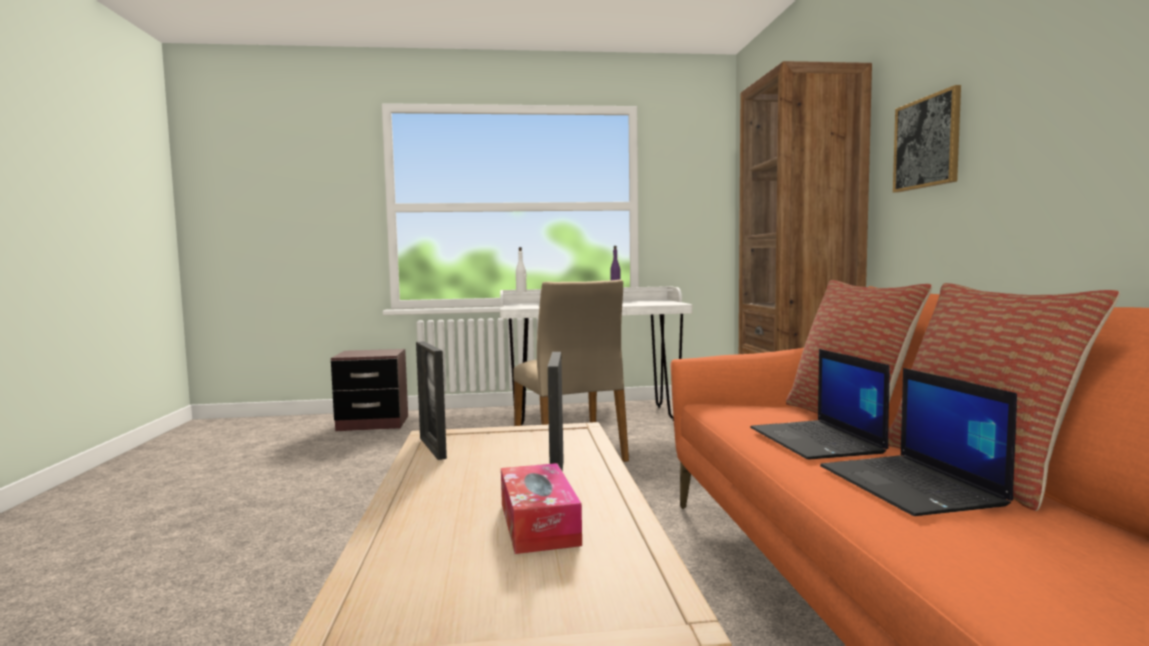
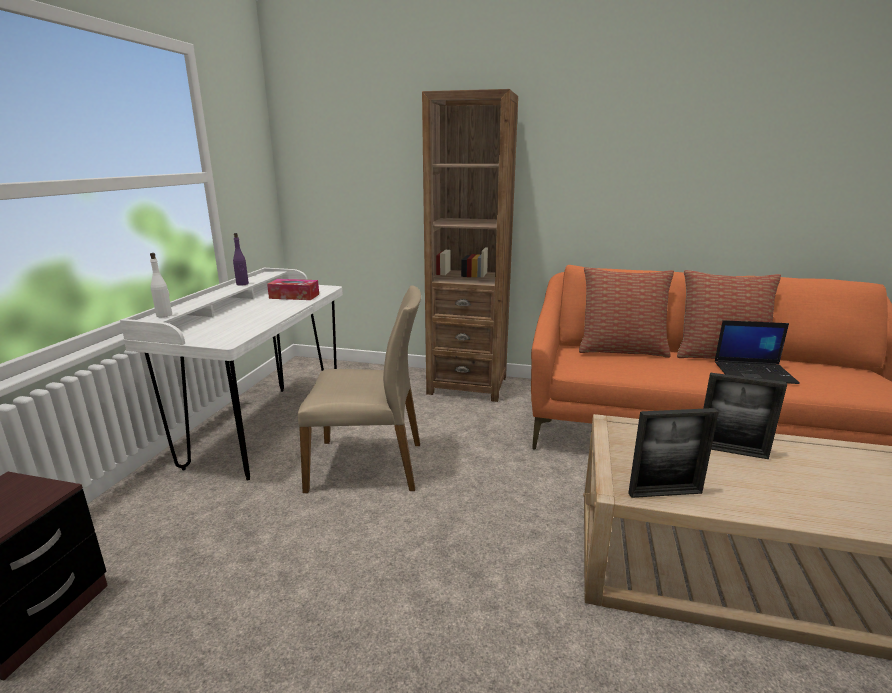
camera: 70 degrees left, 15 degrees up
(538, 523) = (822, 470): tissue box -> tissue box (294, 296)
(817, 441) = (678, 368): laptop -> none
(927, 142) = (572, 168): picture -> none

